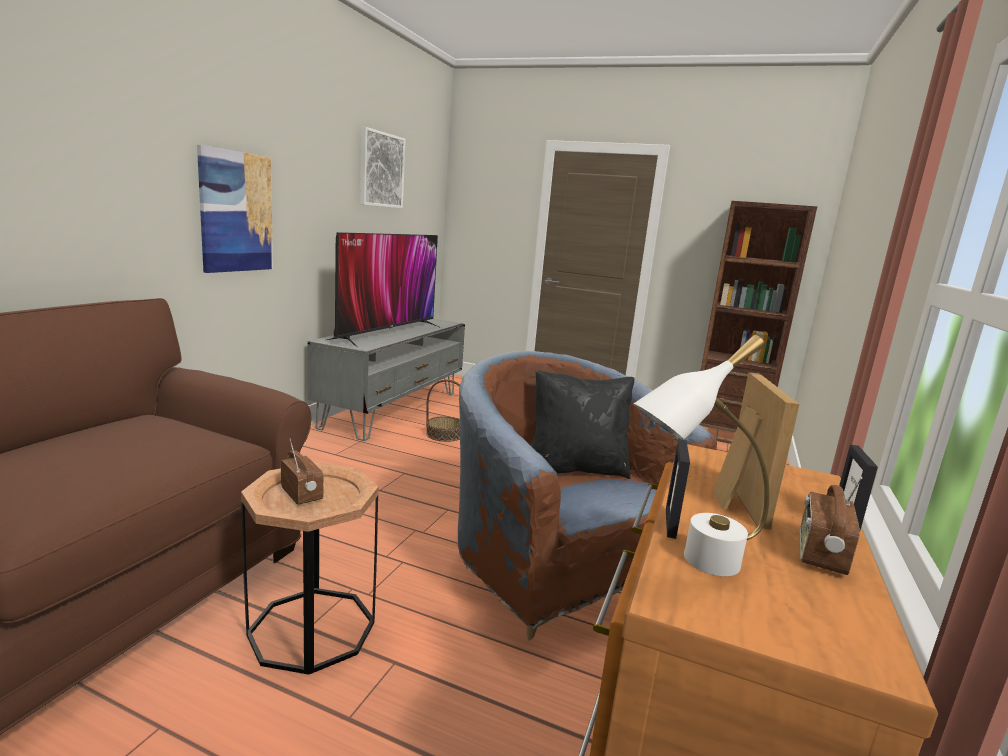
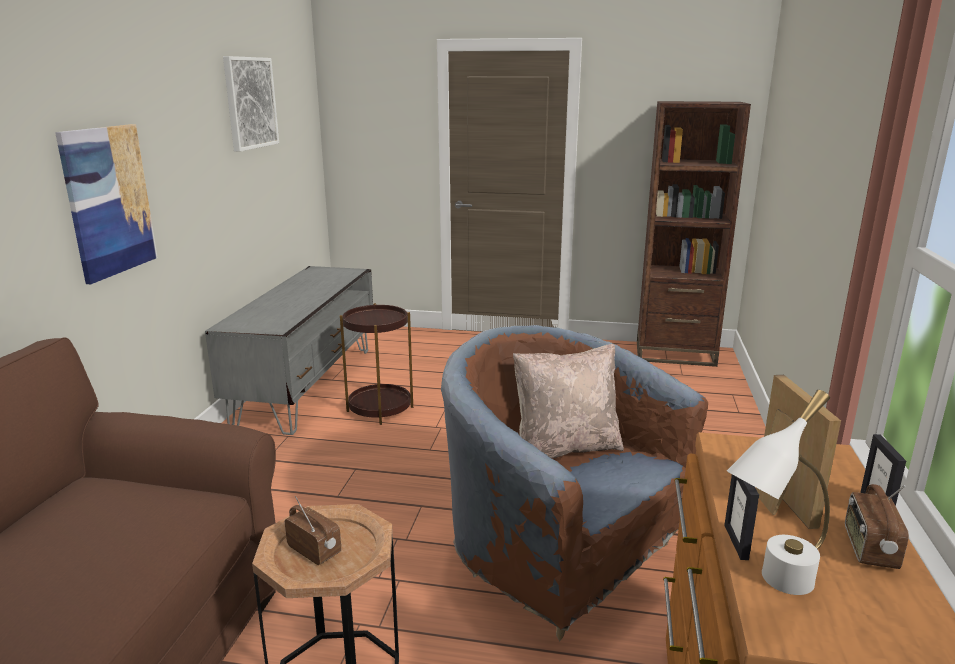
camera: 10 degrees left, 5 degrees up
(387, 333) = (290, 300): television -> none
(444, 434) = (380, 409): basket -> brown side table
(576, 468) = (565, 447): black pillow -> beige pillow

